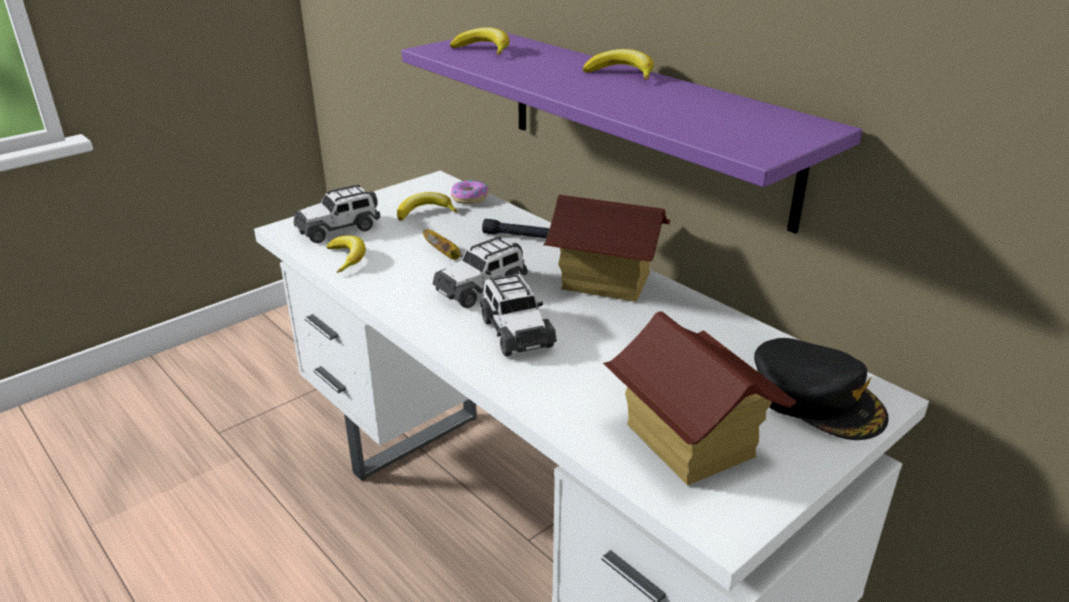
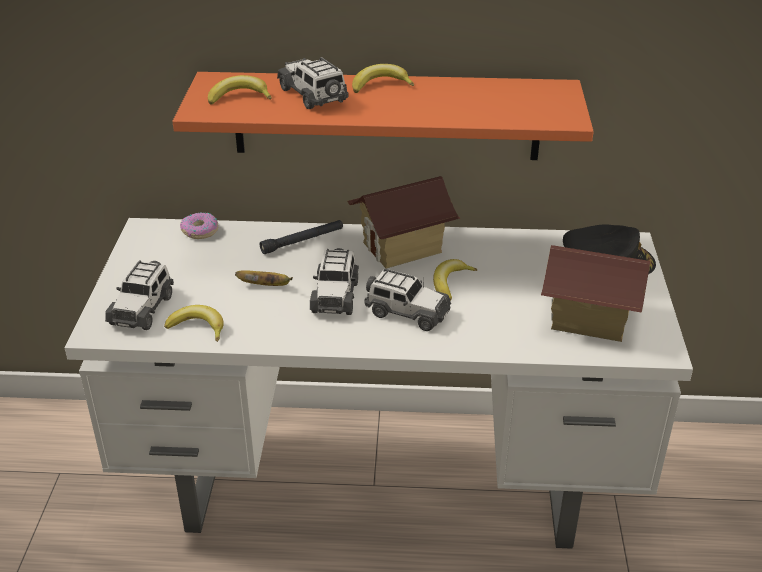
camera: 45 degrees left, 5 degrees up
(425, 212) = (188, 260): banana -> banana (450, 283)
(543, 64) = (313, 96): none -> toy car
(643, 123) = (386, 116): purple shelf -> orange shelf

